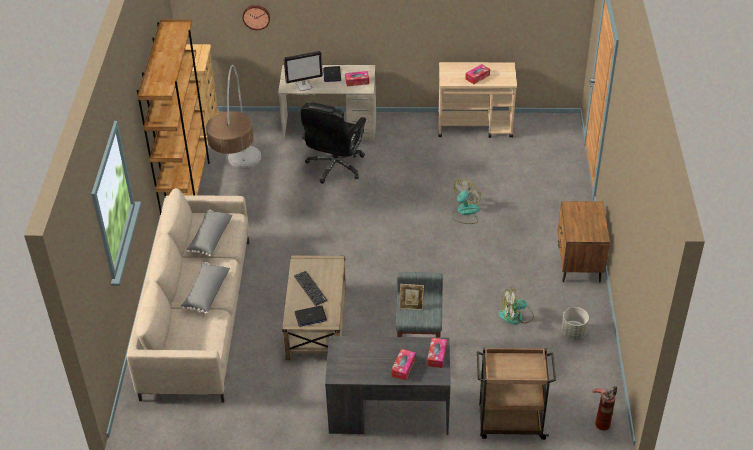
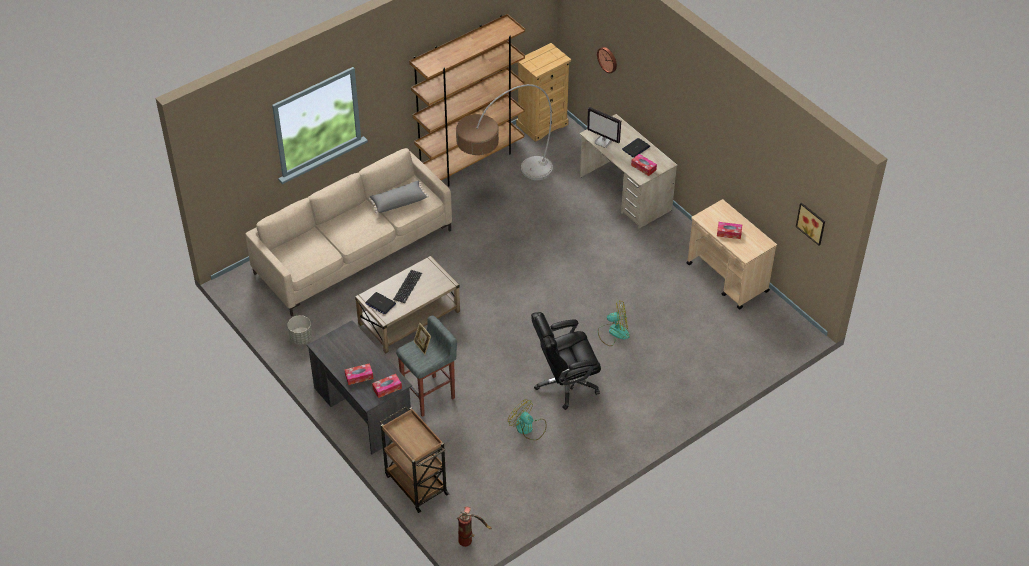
camera: 50 degrees right, 5 degrees up
(206, 293) = (345, 235): grey pillow -> none
(335, 166) = (583, 224): black office chair -> black office chair (565, 384)
(550, 16) = (812, 223): none -> picture
(573, 332) = (545, 472): grey planter -> grey planter (301, 338)
(578, 264) = (626, 435): brown nightstand -> none

